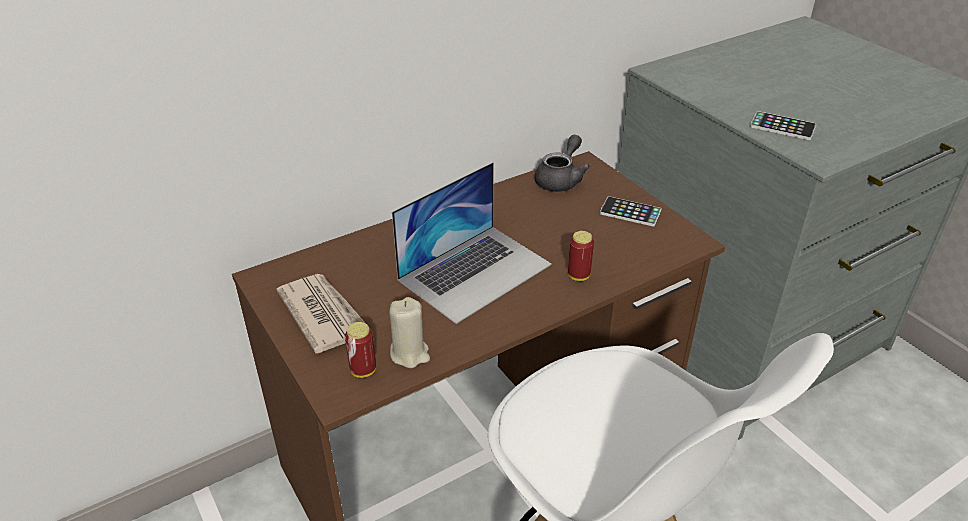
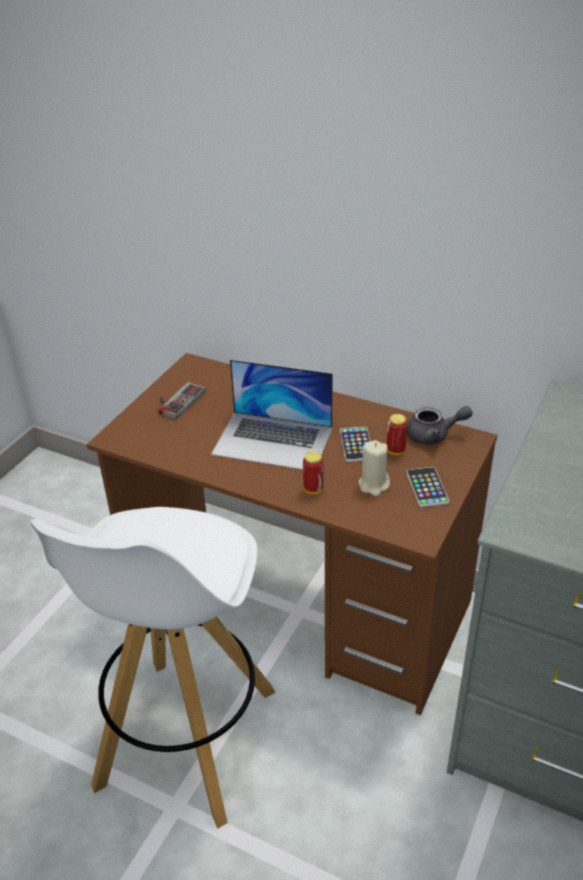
camera: 60 degrees right, 0 degrees up
(323, 314) = (177, 401): newspaper -> game controller
(363, 370) = (139, 437): can -> can (395, 451)
(410, 353) = (168, 448): beige candle -> beige candle (374, 485)
(782, 127) = (547, 493): phone -> phone (356, 445)

